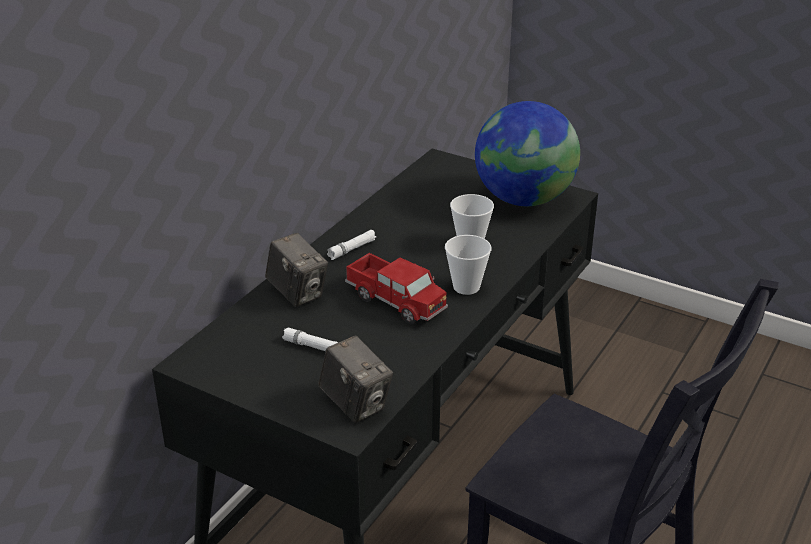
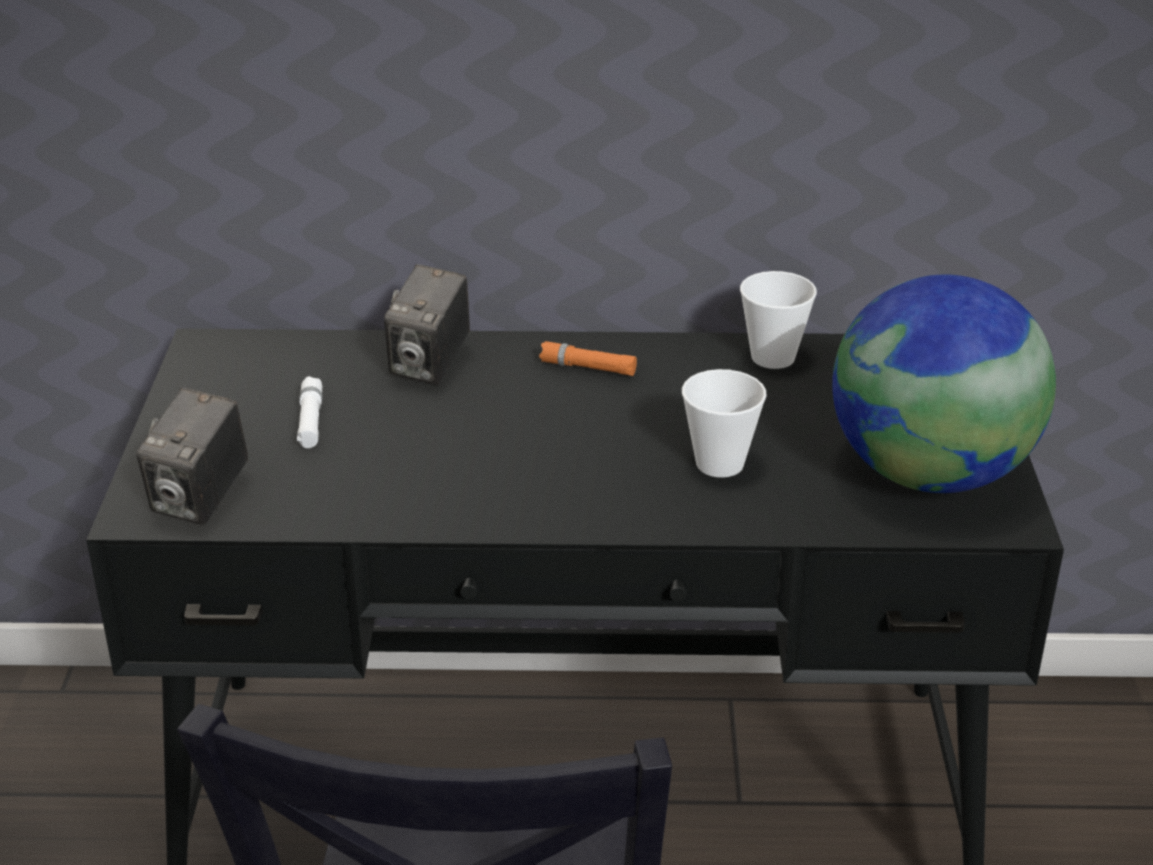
camera: 60 degrees right, 0 degrees up
(352, 249) = (587, 367): white flashlight -> orange flashlight
(396, 301) = (485, 449): toy truck -> none
(466, 287) = (584, 499): cup -> cup (773, 357)

